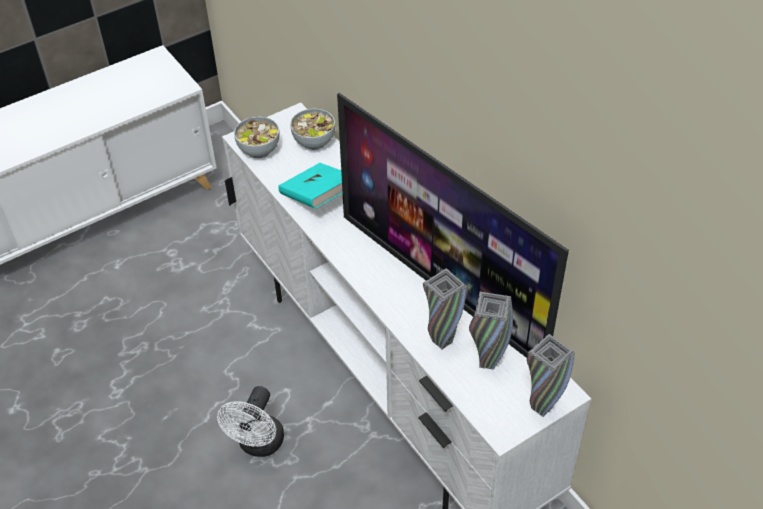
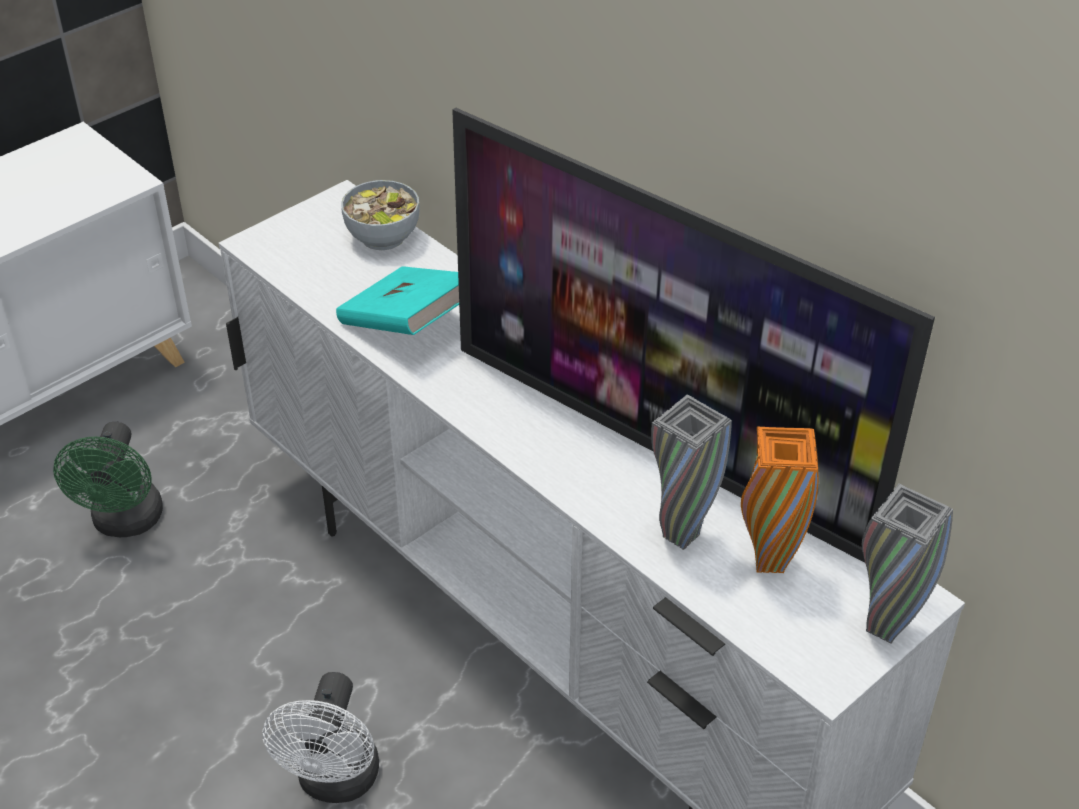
camera: 10 degrees left, 5 degrees down
(166, 282) = (125, 523): none -> green fan
(259, 150) = (288, 258): bowl -> none
(487, 362) = (769, 562): grey vase -> orange vase

